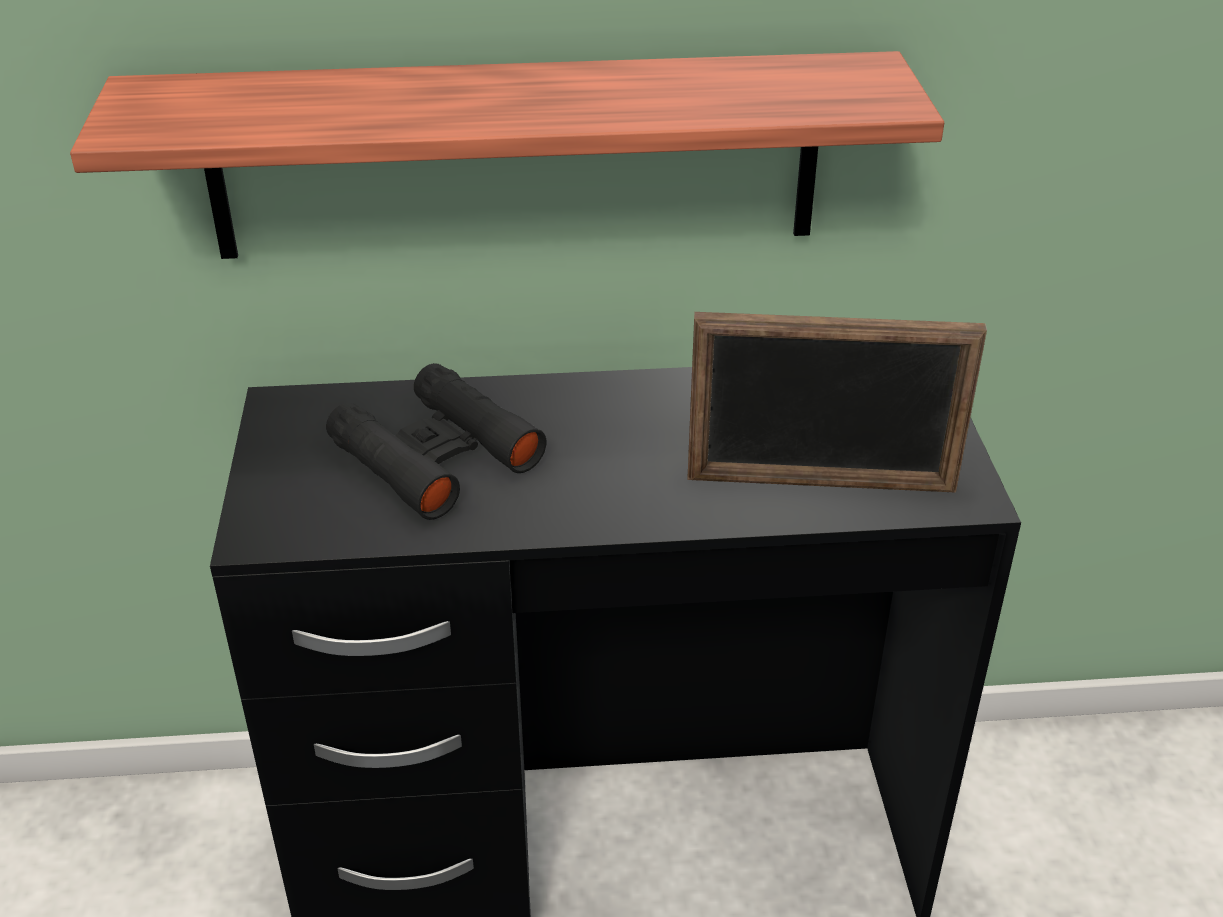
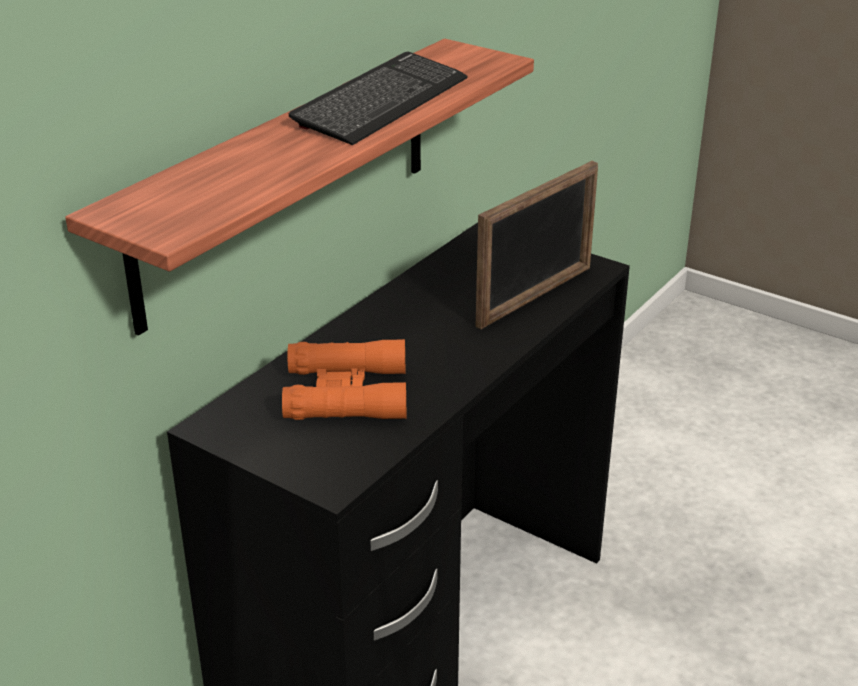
camera: 50 degrees left, 5 degrees down
(436, 455) = (346, 393): black binoculars -> orange binoculars
(626, 94) = (381, 102): none -> keyboard

